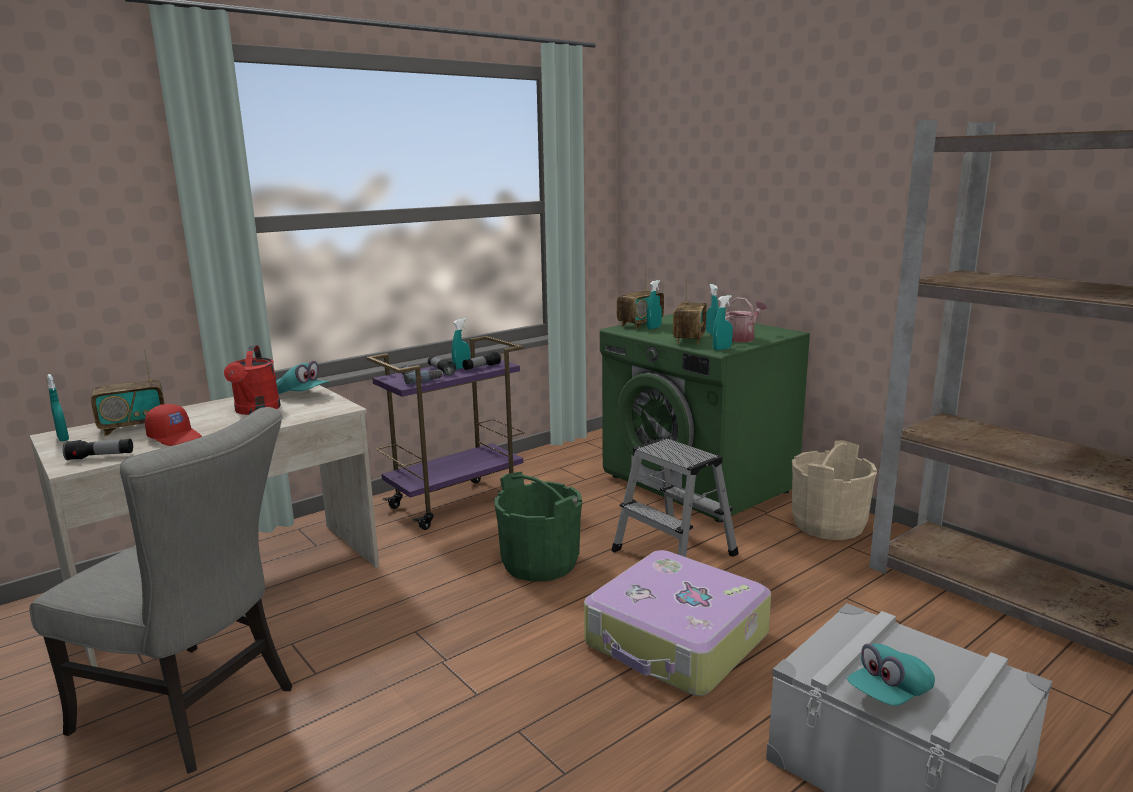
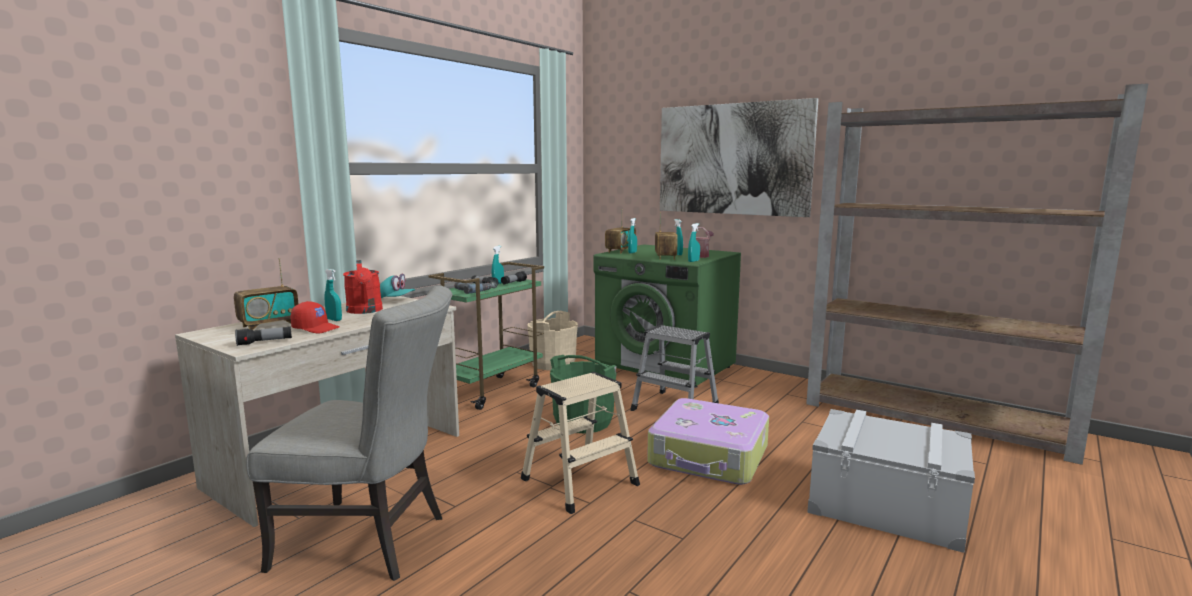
camera: 15 degrees left, 5 degrees down
(63, 438) = (212, 334): turquoise spray bottle -> turquoise spray bottle (334, 320)
(457, 502) = (493, 391): purple cart -> green cart
(484, 657) = (580, 481): none -> beige step ladder
(805, 196) = (733, 159): none -> picture
(827, 525) = (766, 383): beige bucket -> beige bucket (553, 363)
(889, 693) = (888, 449): turquoise cap -> none

